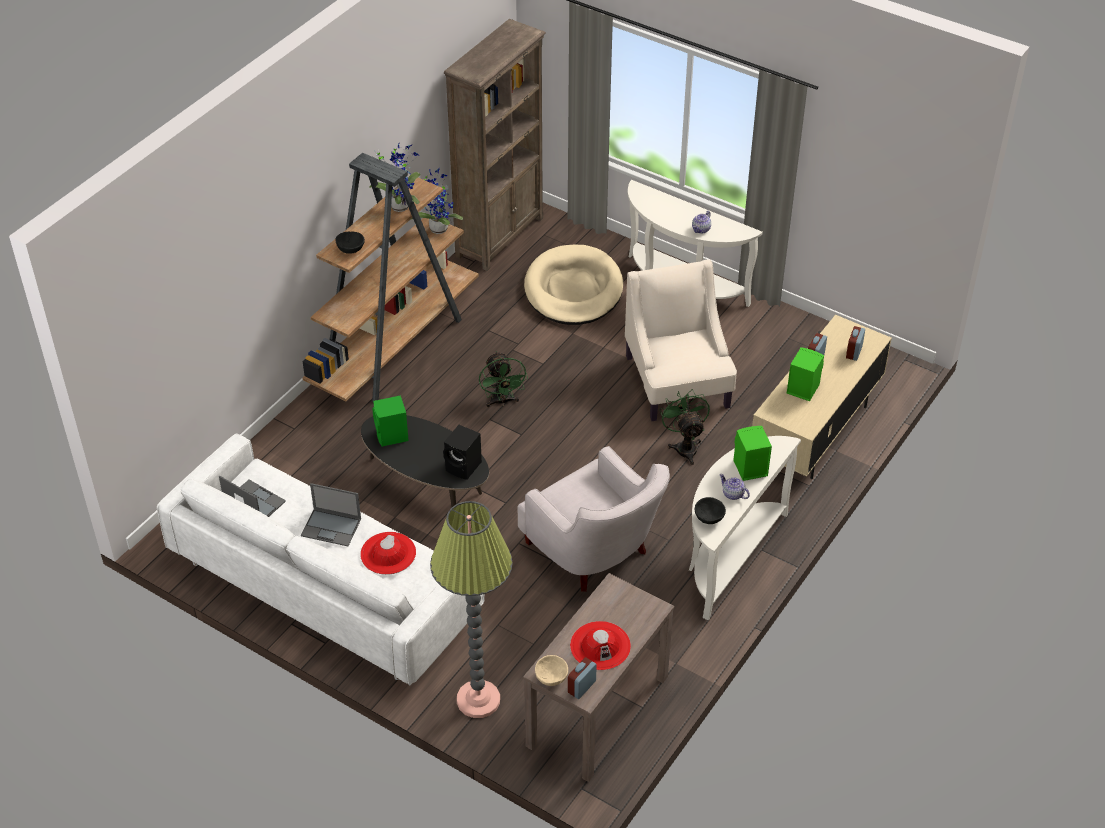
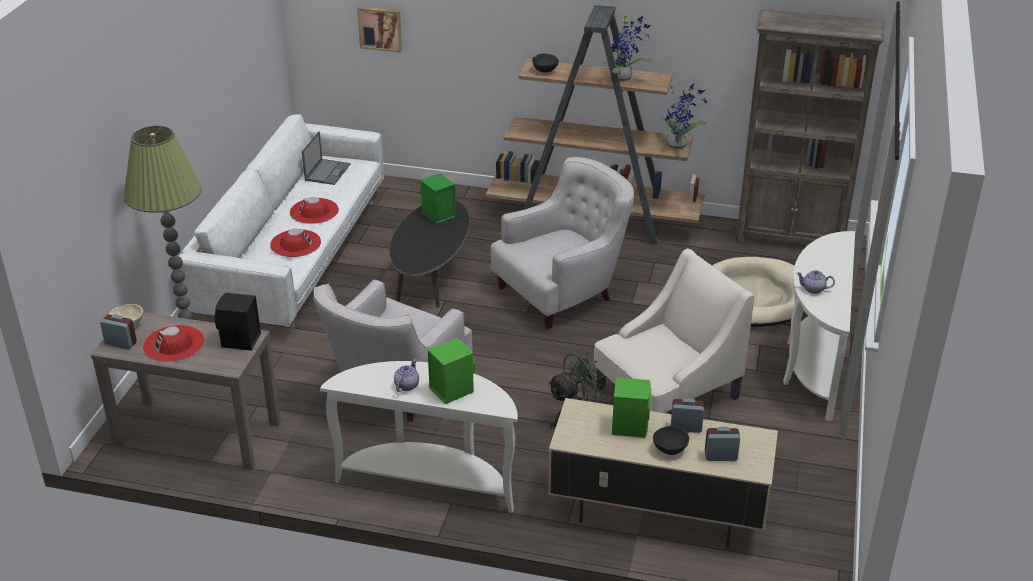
camera: 70 degrees right, 10 degrees down
(183, 338) = (380, 28): none -> picture
(332, 527) = (314, 211): laptop -> red hat
(464, 467) = (419, 259): black speaker -> black speaker (240, 341)
(502, 402) = (563, 291): green fan -> white armchair
(709, 518) = (364, 376): black bowl -> black bowl (670, 450)

